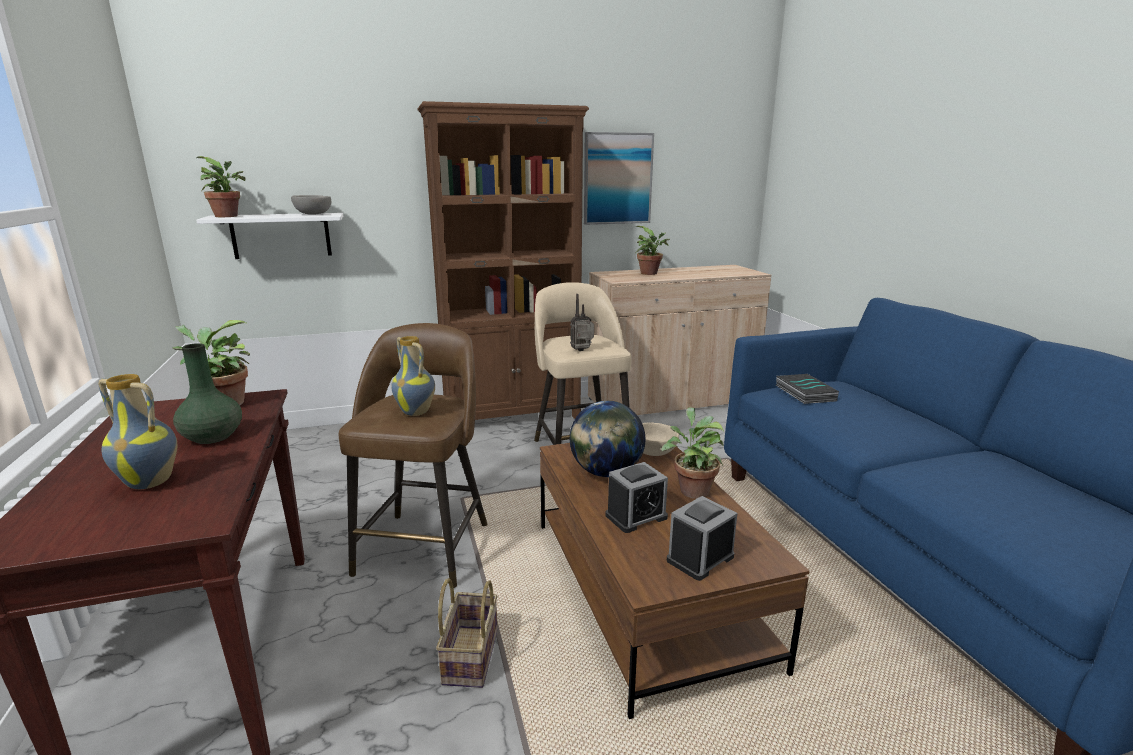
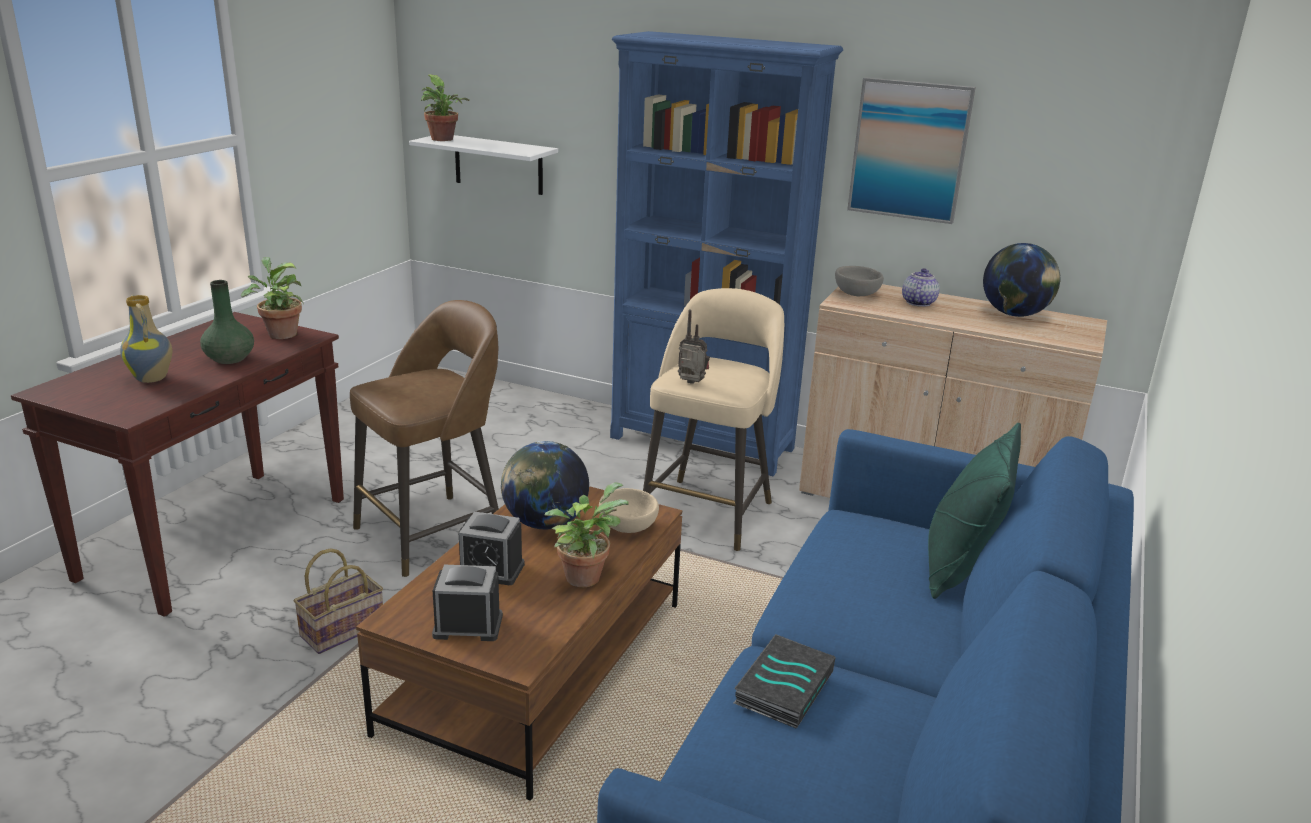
camera: 40 degrees right, 5 degrees up
(312, 214) = (519, 147): grey bowl -> grey bowl (856, 294)
(417, 412) = (417, 392): vase -> none
(513, 415) = (703, 443): brown bookcase -> blue bookcase
(651, 273) = (917, 302): potted plant -> teapot
(700, 269) = (1014, 315): none -> globe
(803, 393) = (874, 535): book -> book (783, 686)
(858, 392) = (959, 567): none -> green pillow

